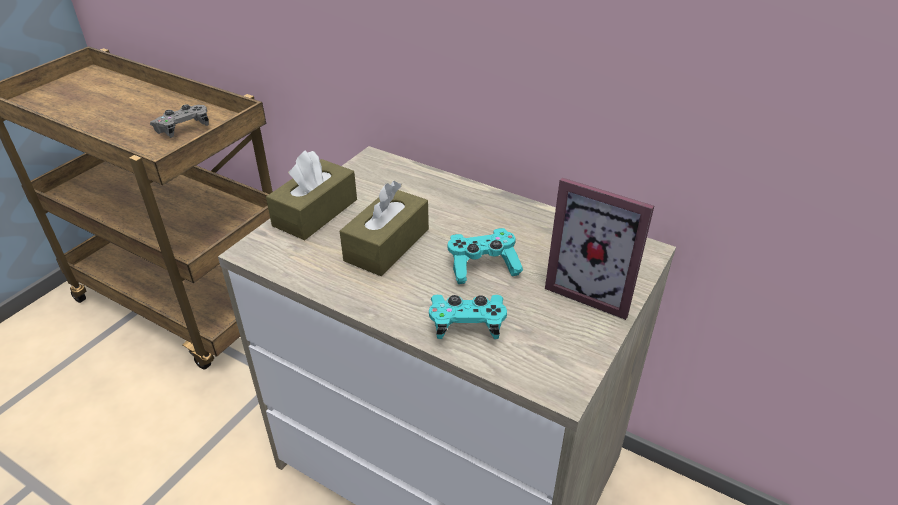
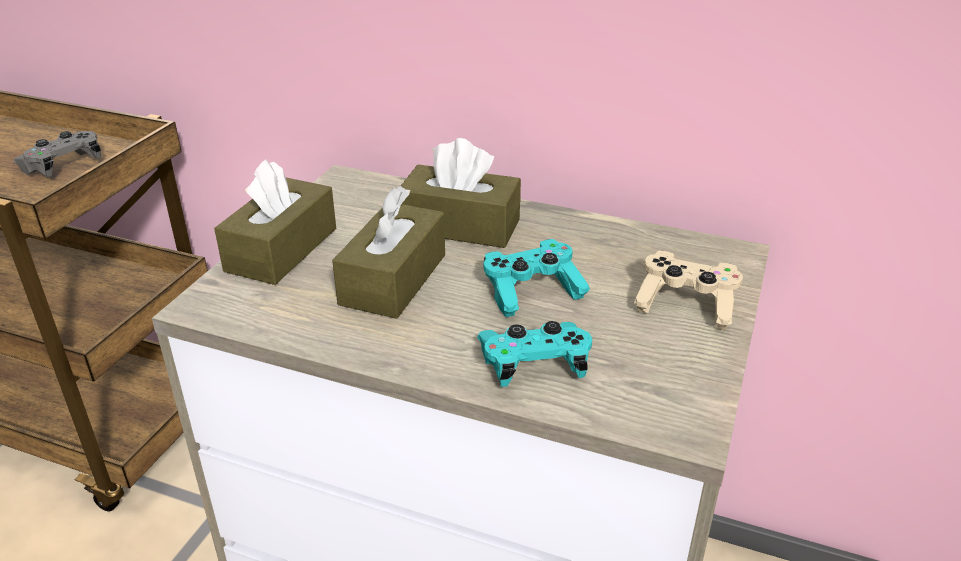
camera: 10 degrees left, 5 degrees down
(446, 206) = (460, 226): none -> brown tissue box
(593, 289) = (686, 304): picture frame -> beige game controller

